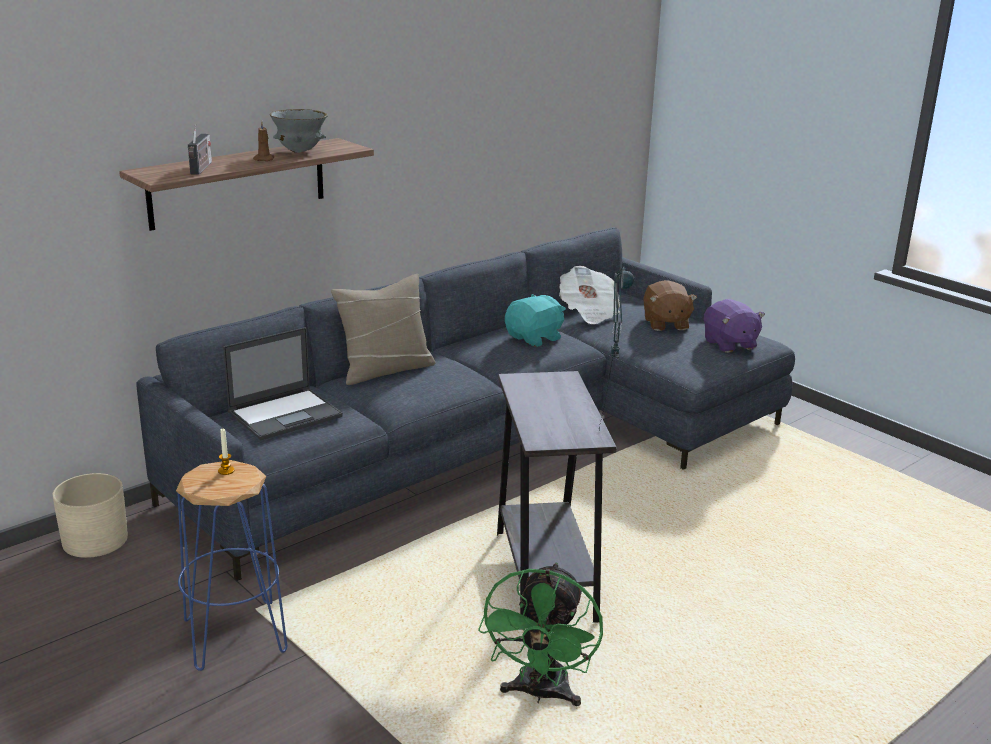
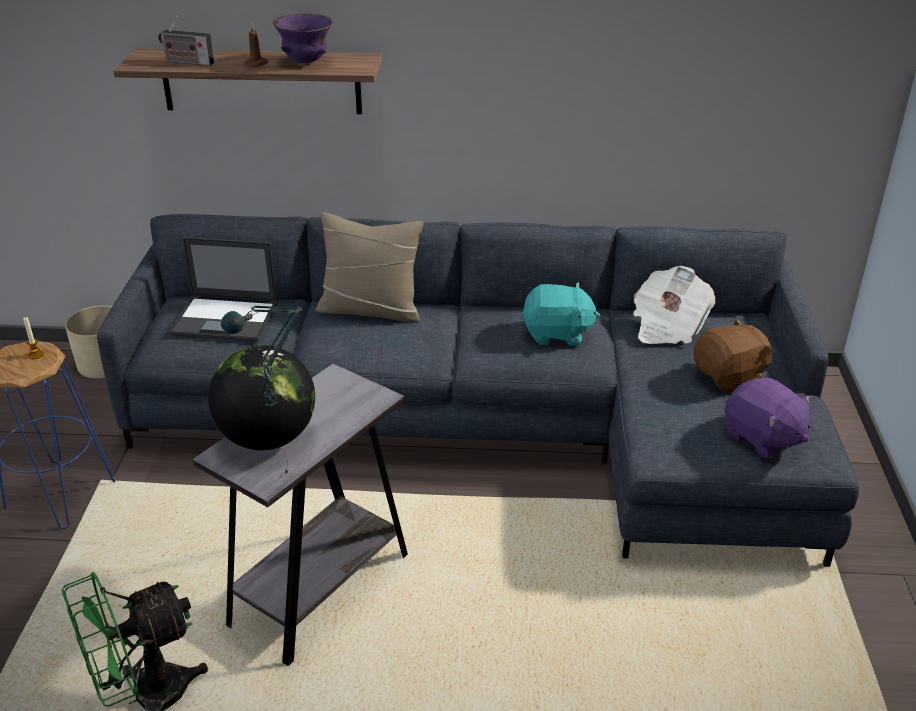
camera: 45 degrees right, 10 degrees up
(201, 169) = (187, 62): radio -> radio turned 60 degrees clockwise
(300, 152) = (305, 62): grey bowl -> purple bowl
(547, 421) = (267, 438): none -> globe
(665, 324) = (730, 377): brown plush toy -> brown plush toy turned 150 degrees counterclockwise
(729, 344) = (763, 438): purple plush toy -> purple plush toy turned 60 degrees counterclockwise

